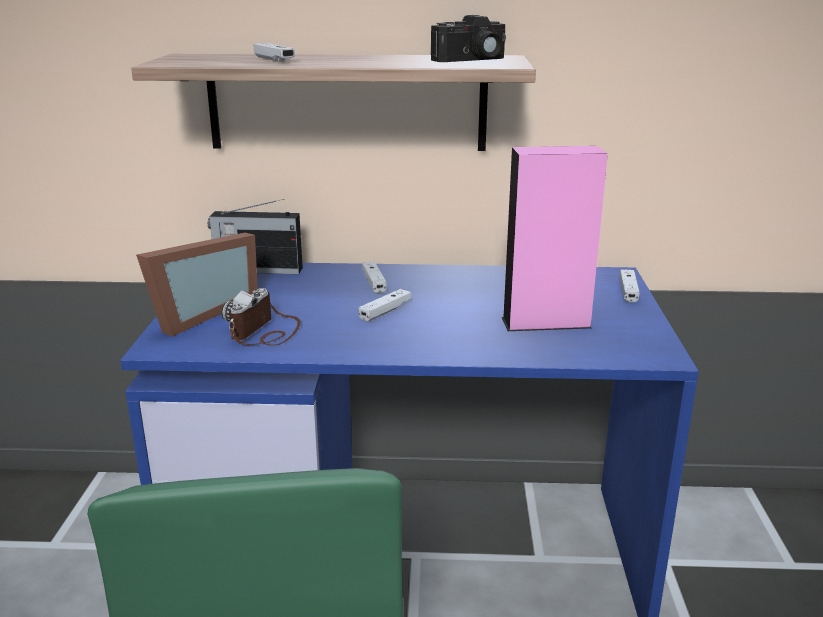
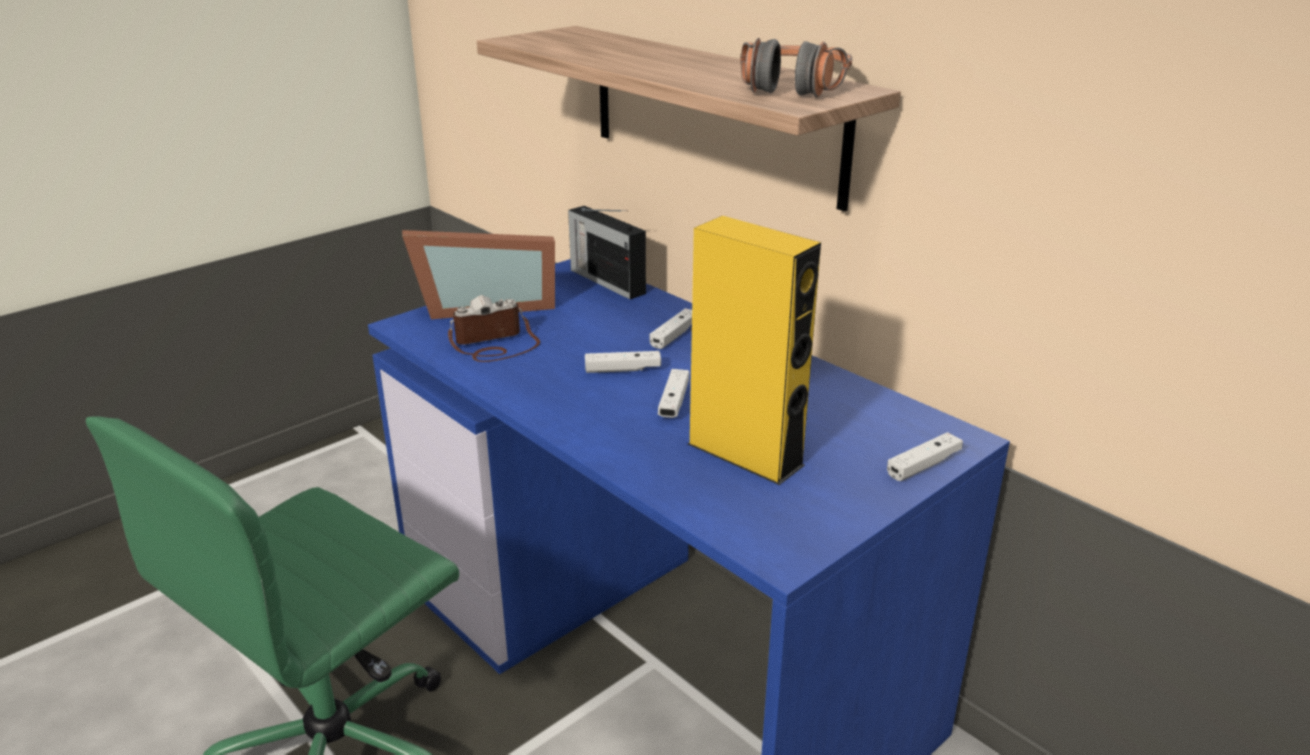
camera: 45 degrees right, 5 degrees up
(274, 59) = (612, 50): white game controller -> white game controller (674, 402)
(472, 60) = (792, 88): camera -> headphones
(546, 322) = (745, 454): pink speaker -> yellow speaker

